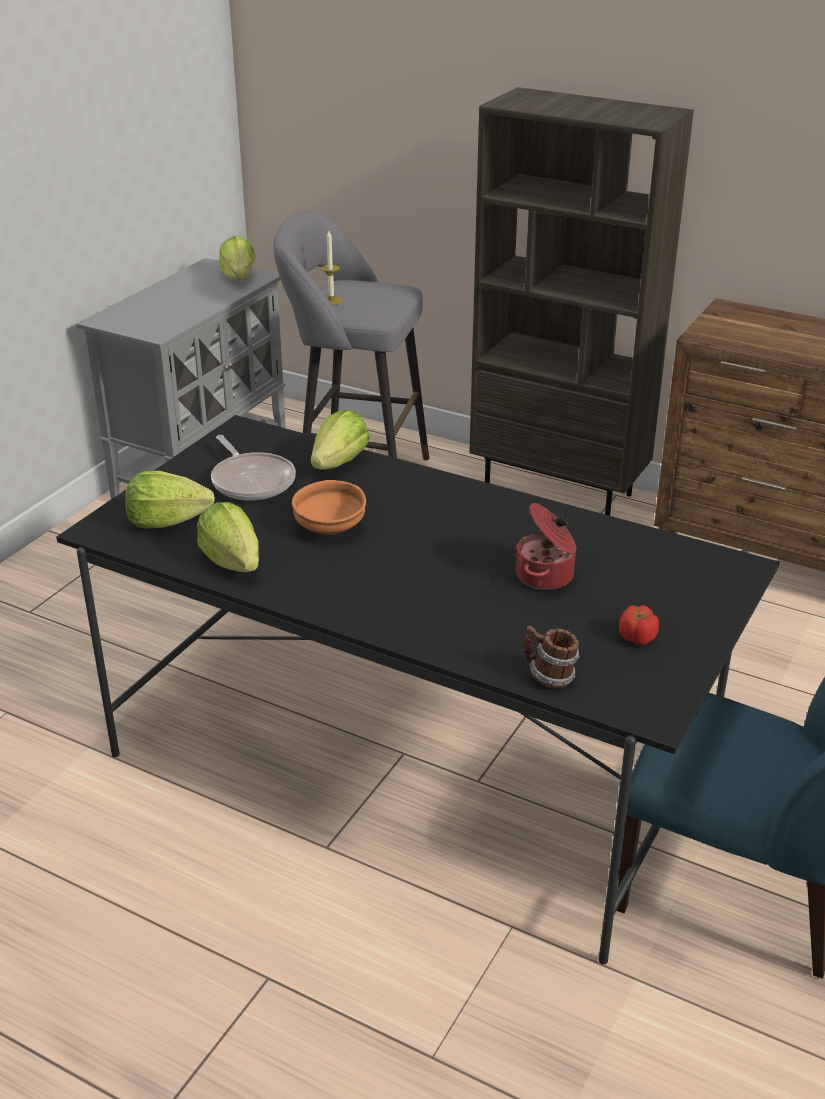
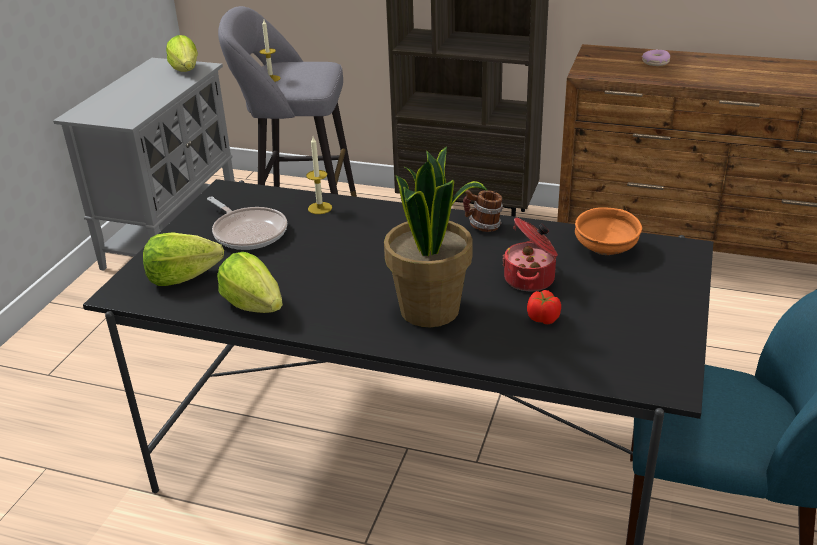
camera: 10 degrees left, 0 degrees up
(329, 528) = (330, 264): orange bowl -> orange bowl (605, 250)
(339, 463) = (320, 208): lettuce -> candle
(421, 595) = (431, 310): none -> potted plant
(549, 677) = (569, 367): mug -> mug (483, 226)
(637, 638) = (628, 321): tomato -> tomato (543, 318)
(795, 333) = (655, 63): none -> donut

